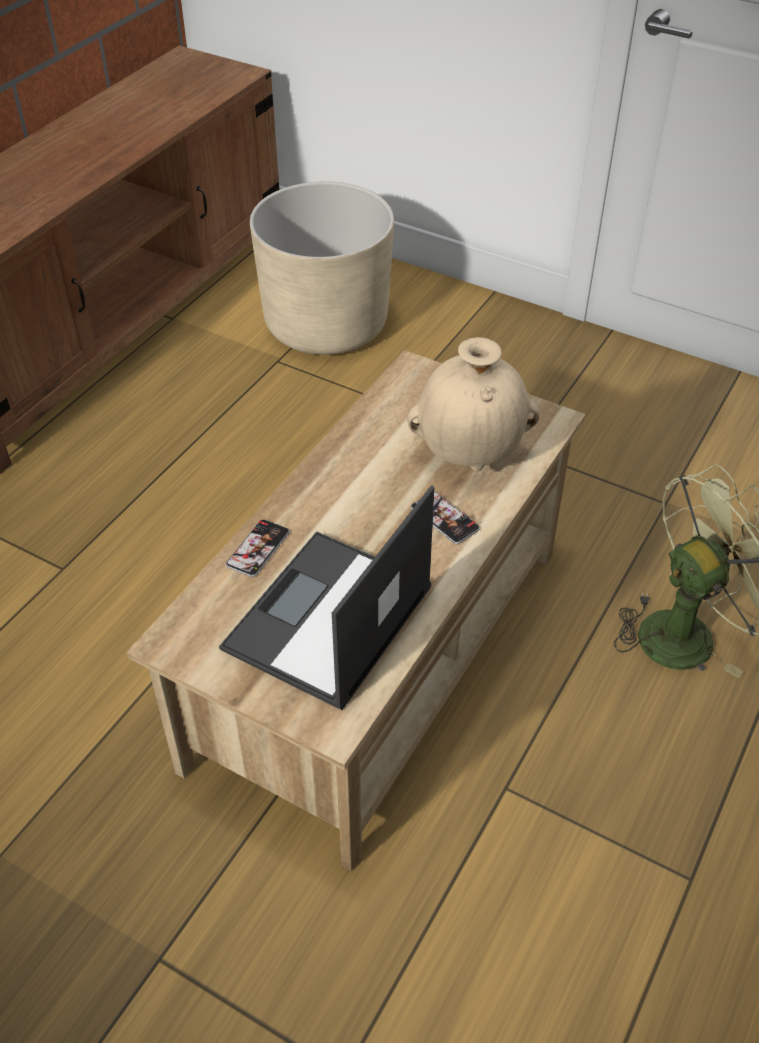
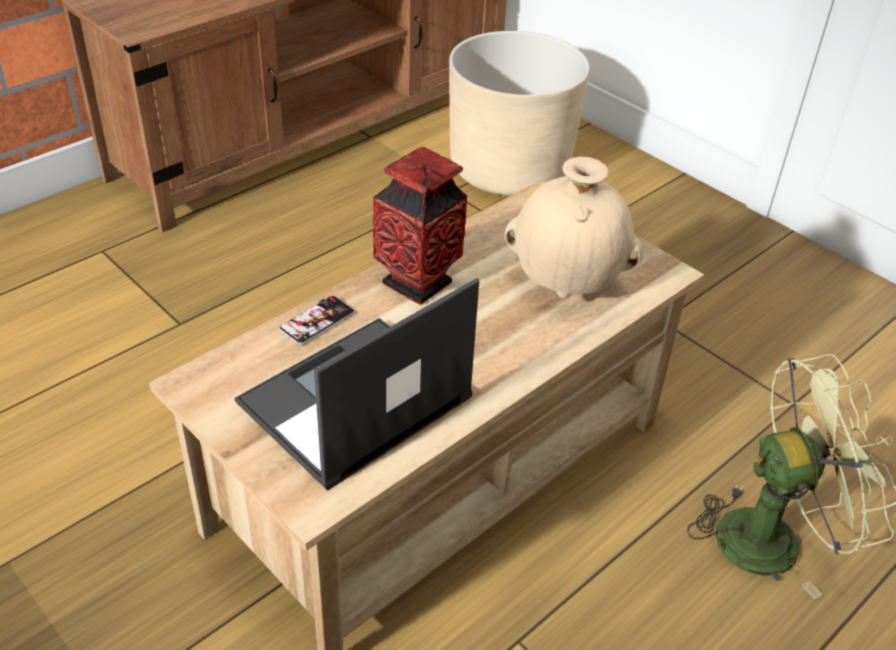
camera: 15 degrees right, 5 degrees down
(334, 486) = (417, 283): none -> vase
(444, 518) = (514, 337): phone -> none

